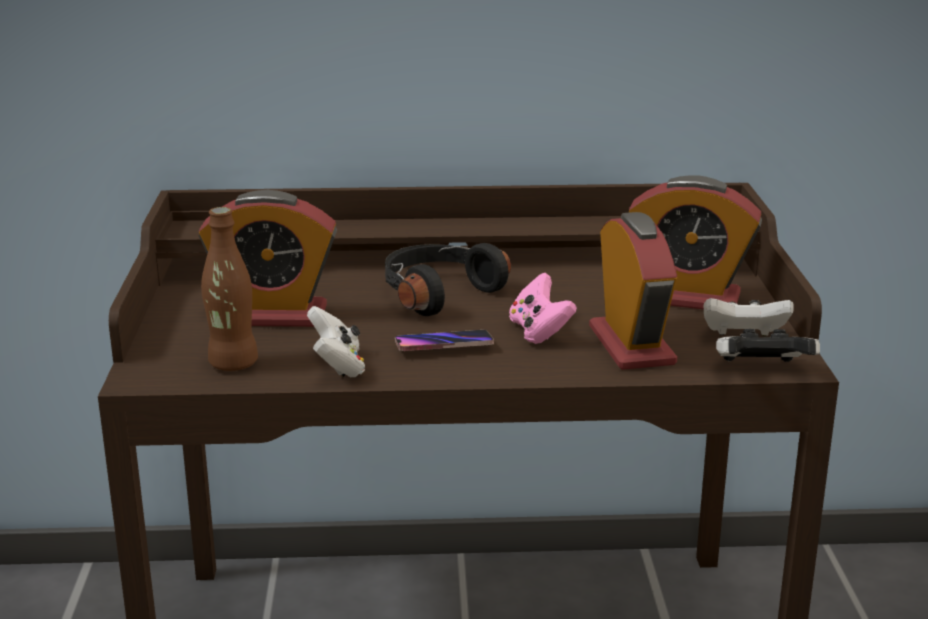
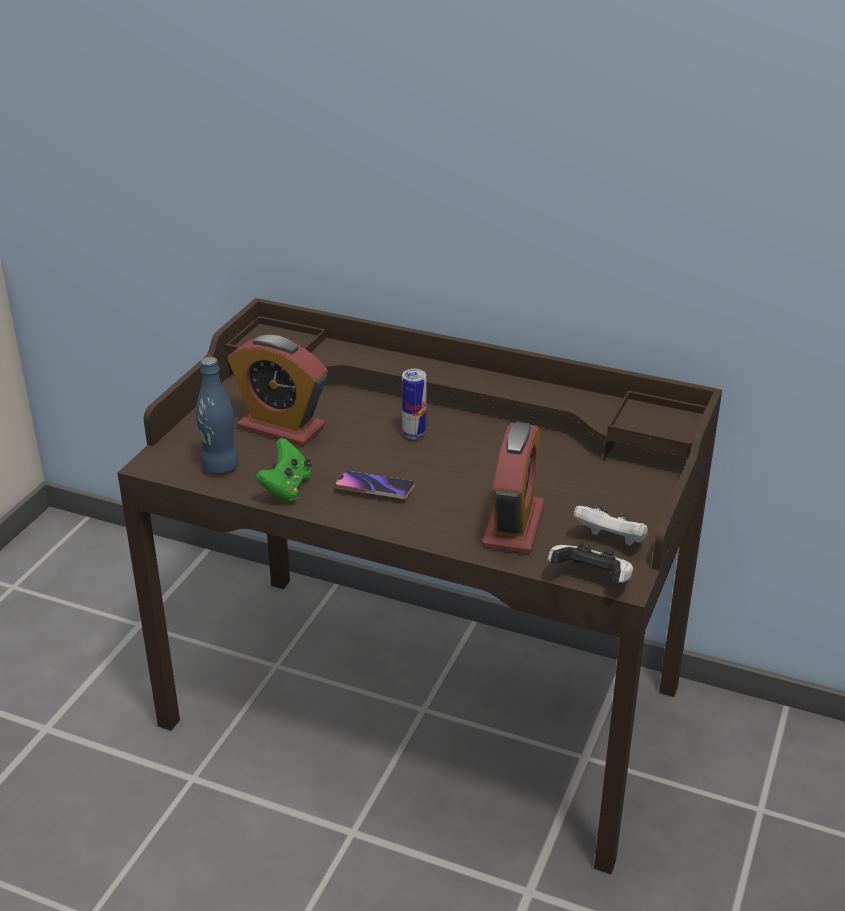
camera: 25 degrees right, 10 degrees up
(233, 364) = (220, 467): brown bottle -> blue bottle
(337, 366) = (286, 488): white game controller -> green game controller
(437, 293) = (414, 434): black headphones -> can
(539, 332) = (456, 493): pink game controller -> none
(688, 298) = (605, 488): alarm clock -> none

